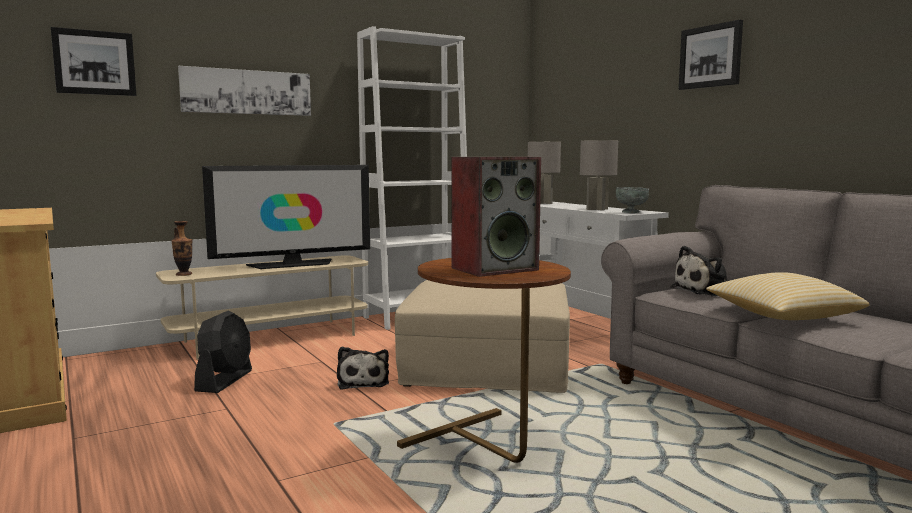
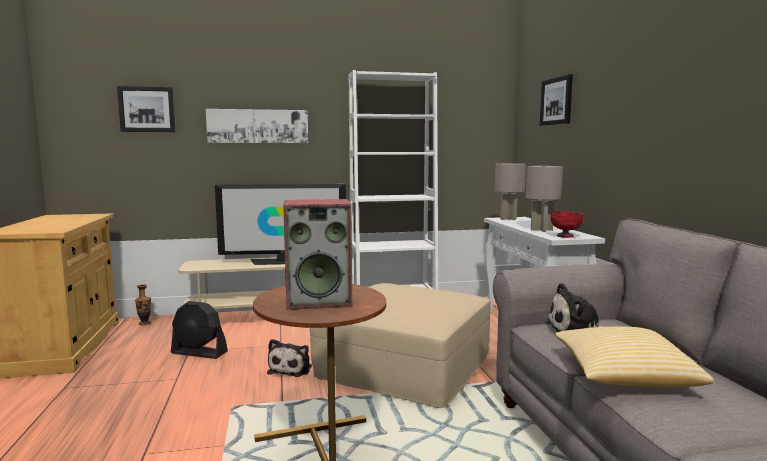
camera: 20 degrees right, 0 degrees up
(184, 274) = (198, 265): vase -> vase (144, 323)
(225, 380) = (199, 353): black fan -> black fan turned 75 degrees clockwise
(631, 212) = (566, 236): grey bowl -> red bowl
(710, 56) = (645, 86): picture -> picture (557, 101)

